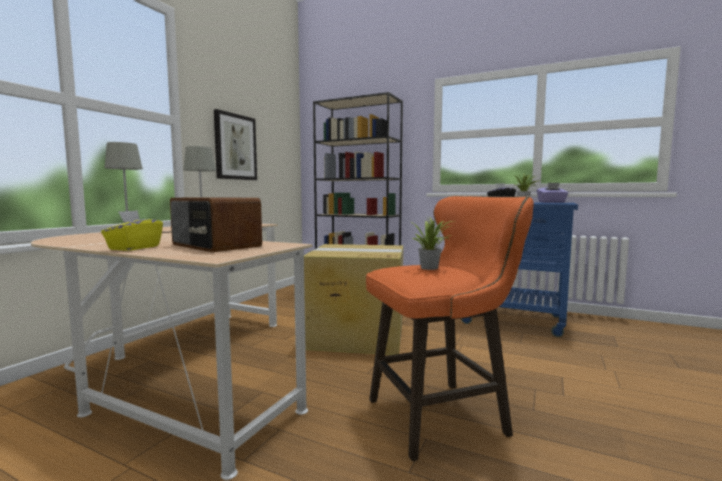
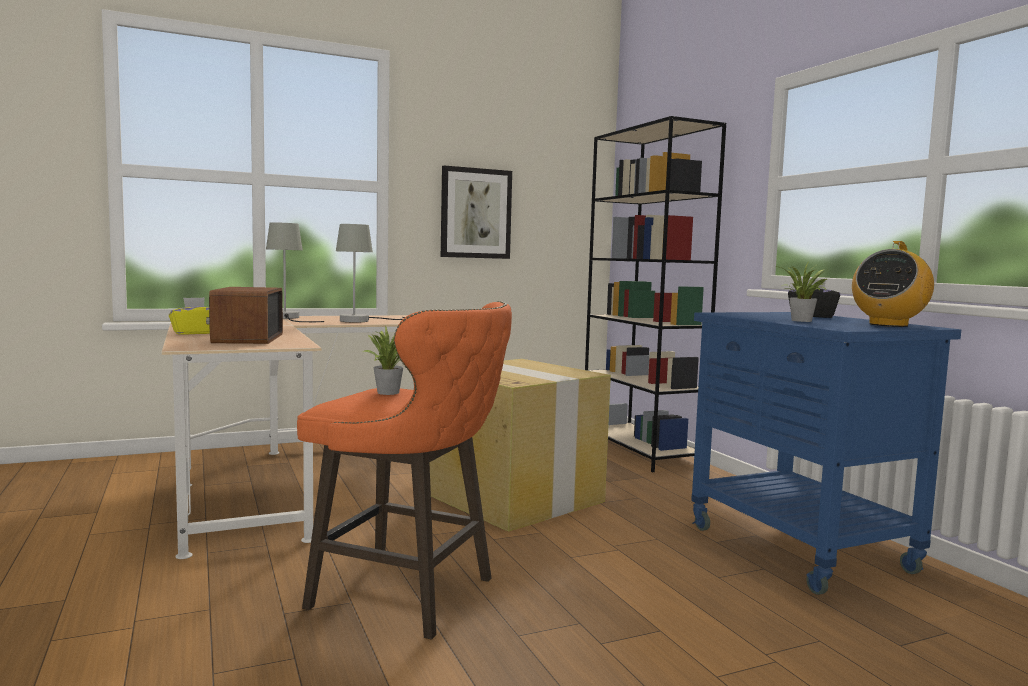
camera: 40 degrees right, 0 degrees up
(551, 202) = (888, 325): purple tissue box -> radio

